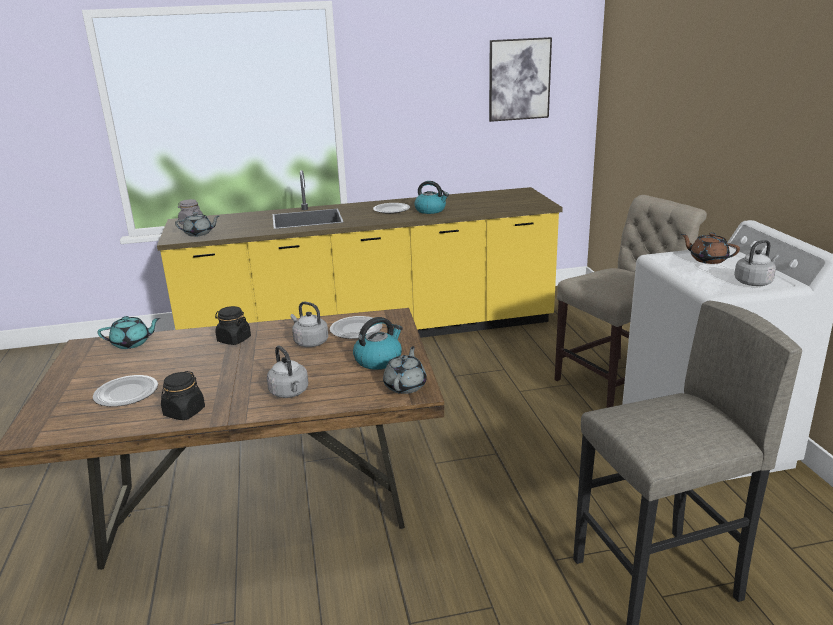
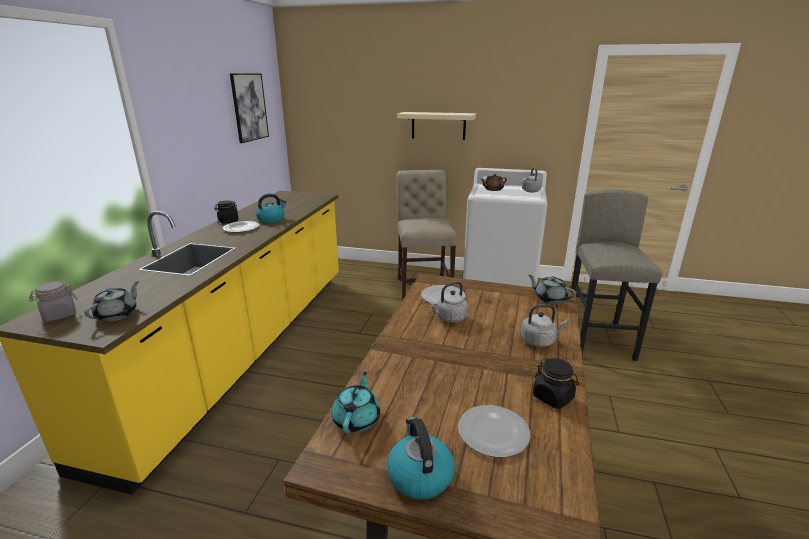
camera: 65 degrees left, 0 degrees up
(234, 339) = (410, 351): black jar -> black jar (228, 221)
(378, 360) = (503, 299): kettle -> kettle (419, 475)
(726, 134) = (438, 125): none -> beige shelf

